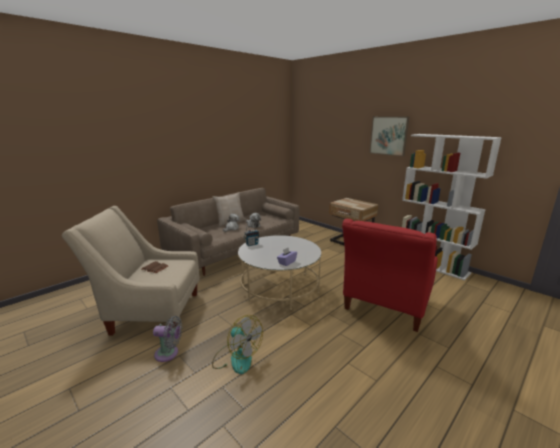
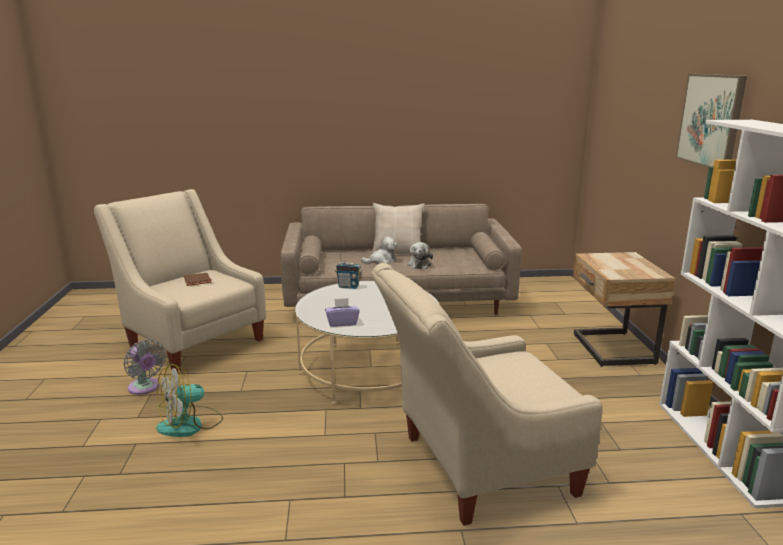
camera: 40 degrees right, 0 degrees up
(236, 358) = (190, 424): fan -> fan turned 60 degrees clockwise
(384, 308) = (475, 467): red armchair -> beige armchair

